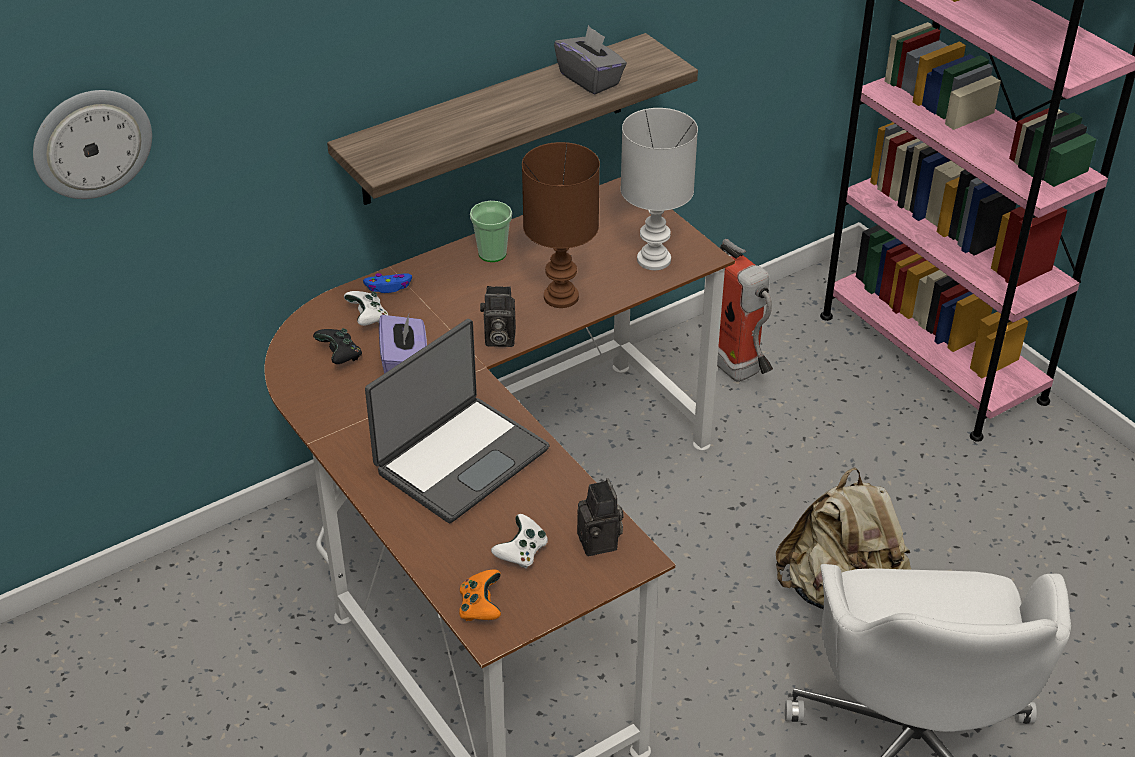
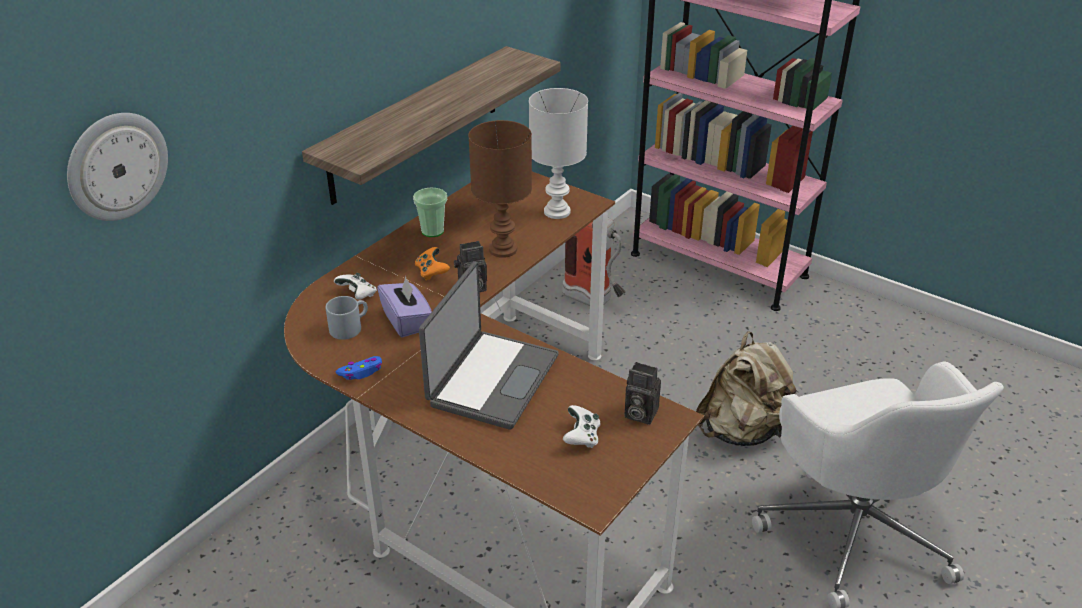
camera: 20 degrees left, 5 degrees down
(340, 356) = (349, 327): black game controller -> grey mug
(388, 287) = (362, 269): blue game controller -> blue game controller (361, 372)
(480, 607) = (573, 487): orange game controller -> orange game controller (431, 272)
(590, 79) = (485, 79): grey tissue box -> none
(601, 542) = (638, 413): camera -> camera turned 150 degrees clockwise

